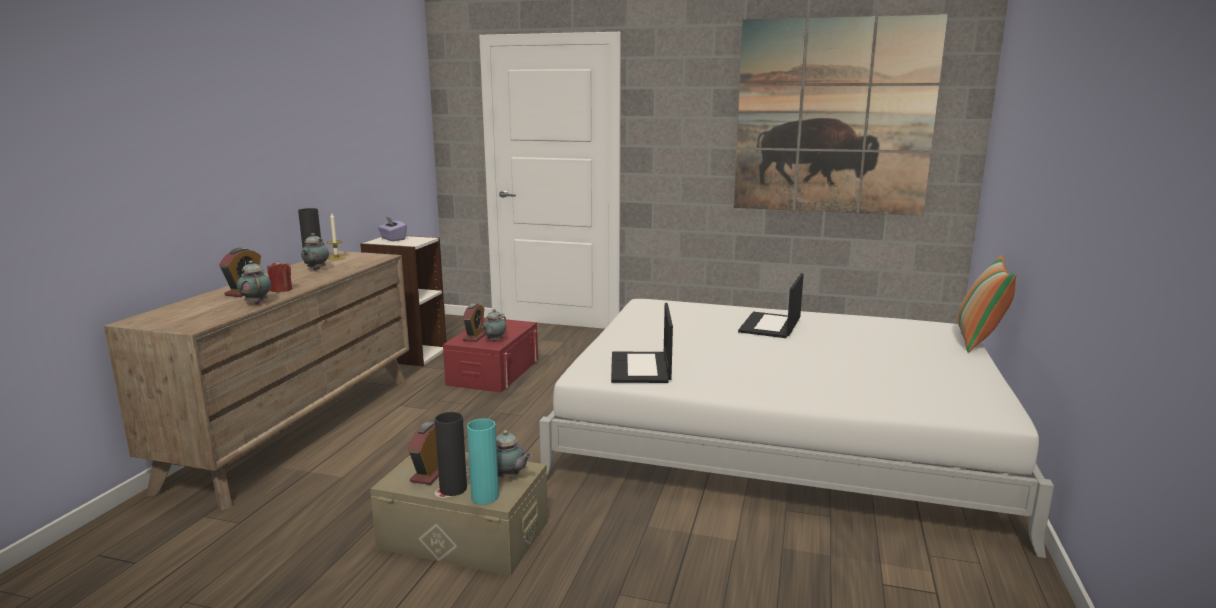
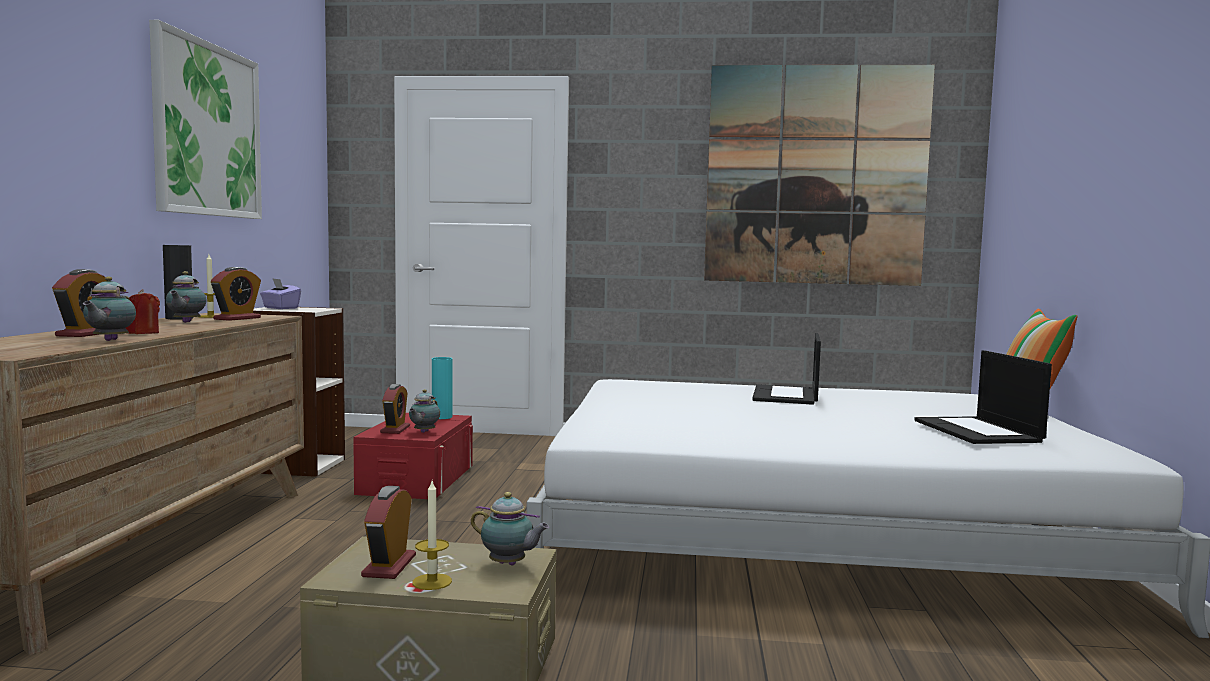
camera: 10 degrees left, 10 degrees down
(256, 303) = (109, 340): teapot -> teapot turned 135 degrees counterclockwise
(328, 111) = (207, 130): none -> picture
(353, 262) = (237, 318): none -> alarm clock
(453, 489) = (432, 582): black vase -> candle
(485, 497) = (484, 589): turquoise vase -> turquoise vase (442, 417)
(641, 368) = (656, 431): laptop -> laptop (978, 431)

